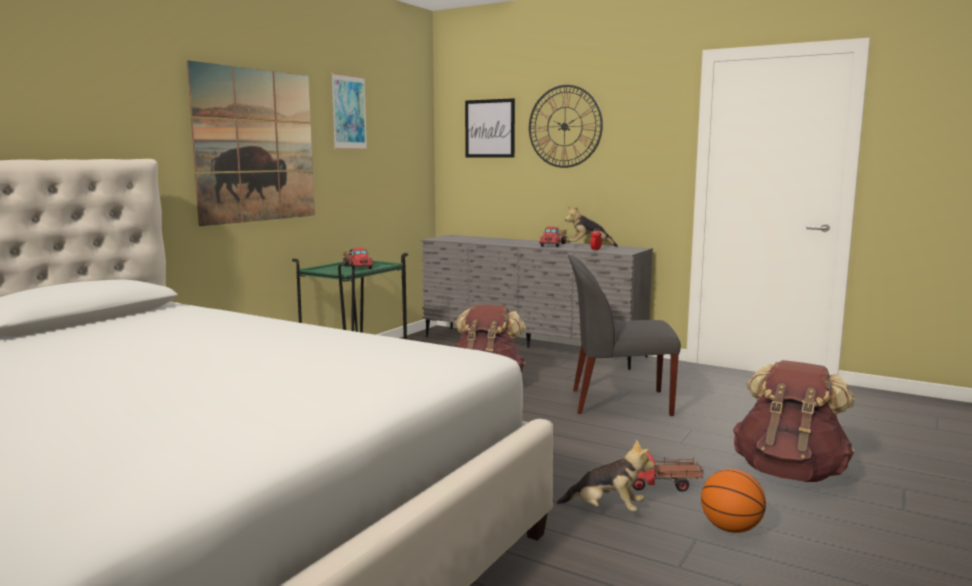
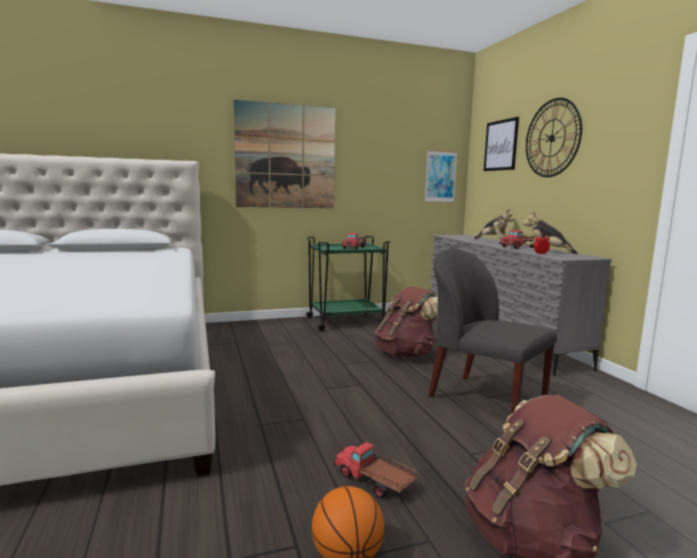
camera: 40 degrees right, 0 degrees up
(349, 112) = (374, 134): picture -> picture (440, 177)
(606, 509) = (288, 479): plush toy -> plush toy (493, 240)

